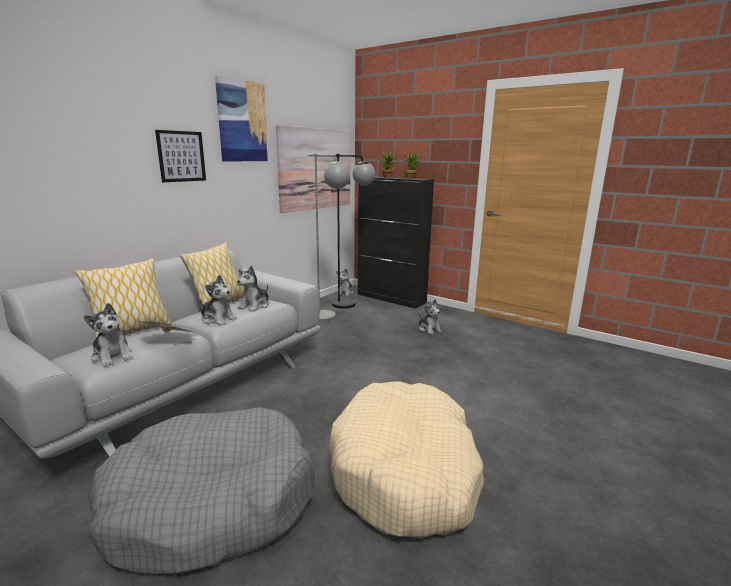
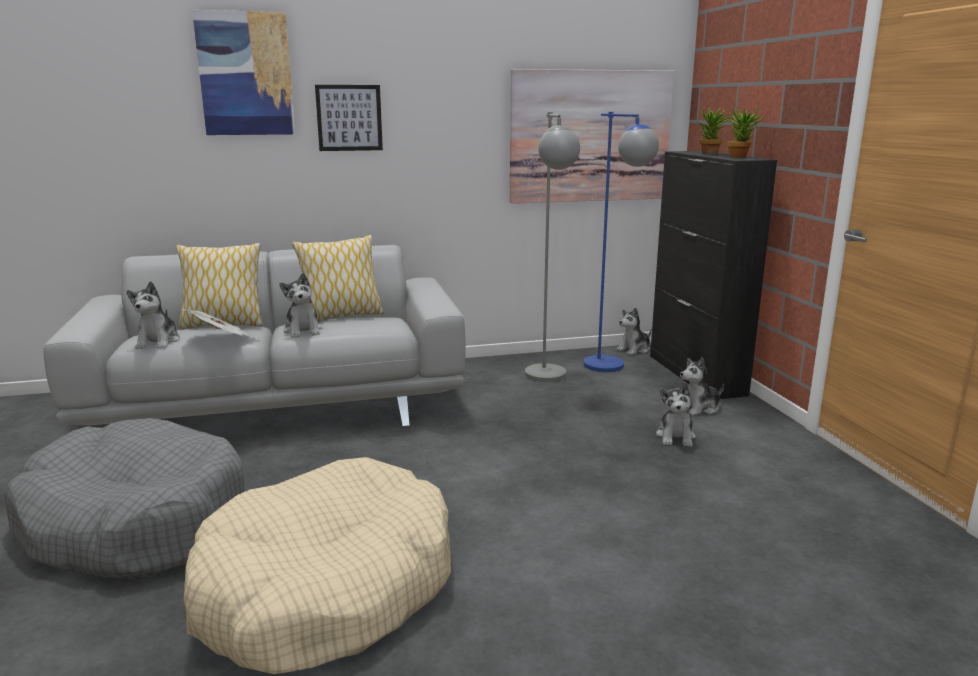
camera: 40 degrees right, 0 degrees up
(242, 121) = (450, 67): picture -> picture (245, 74)
(255, 306) = (365, 325): plush toy -> plush toy (699, 408)
(351, 305) = (612, 370): black floor lamp -> blue floor lamp

